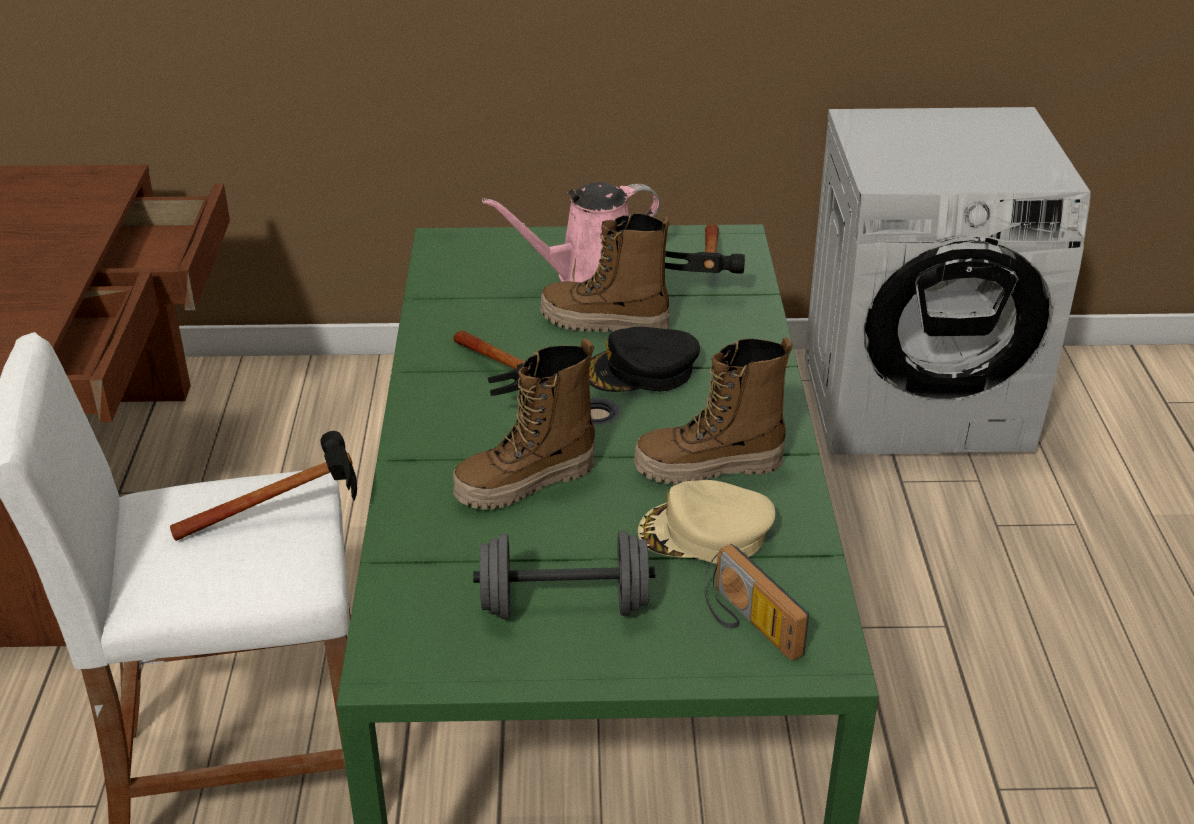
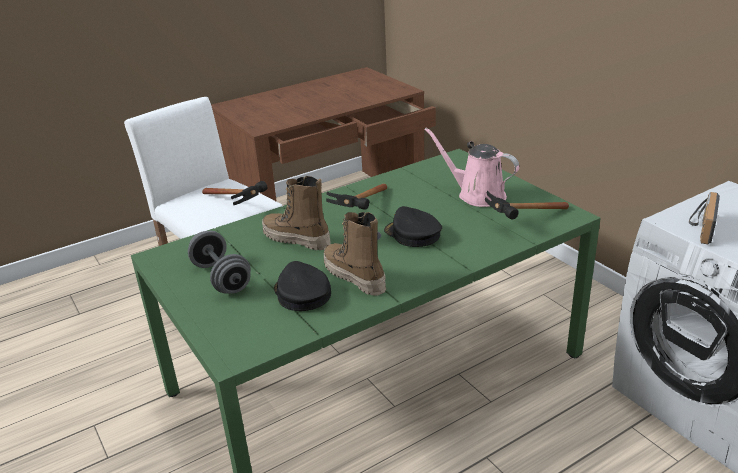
camera: 60 degrees right, 5 degrees down
(604, 324) = (440, 212): boot -> none
(705, 533) = (301, 293): beige cap -> black cap
(746, 623) = (244, 326): radio -> radio (700, 227)

